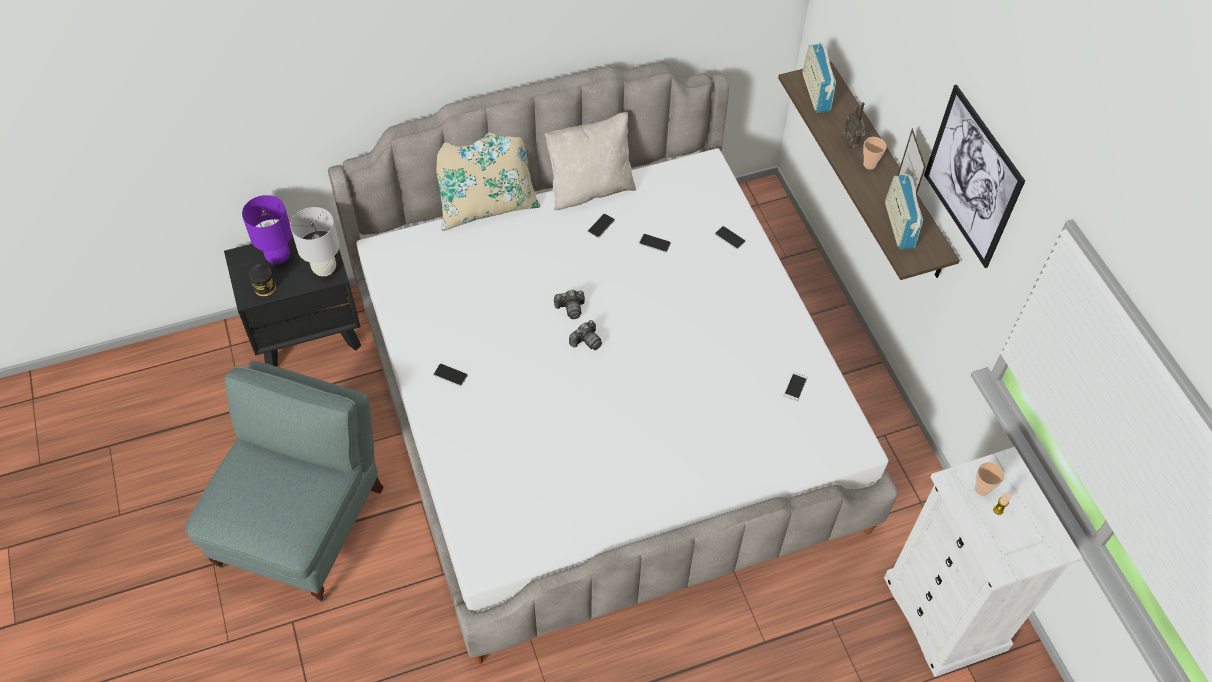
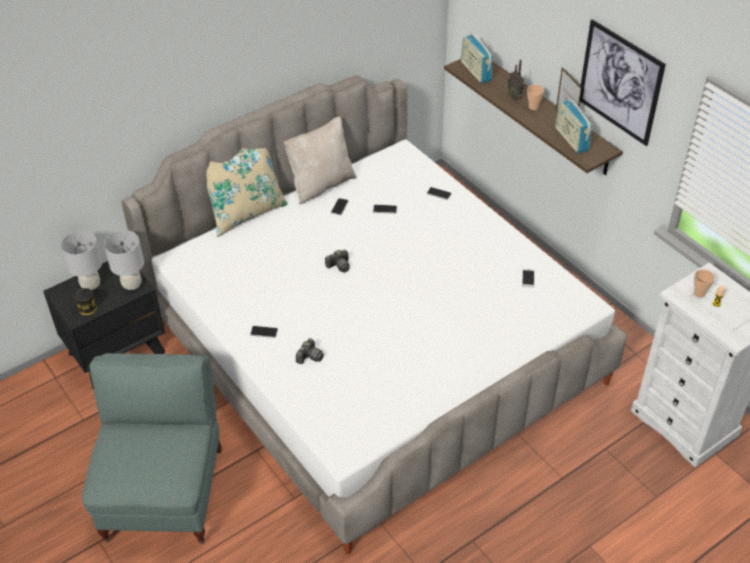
camera: 15 degrees left, 10 degrees down
(279, 257) = (91, 285): purple table lamp -> grey table lamp
(586, 341) = (360, 285): camera -> camera (309, 357)

